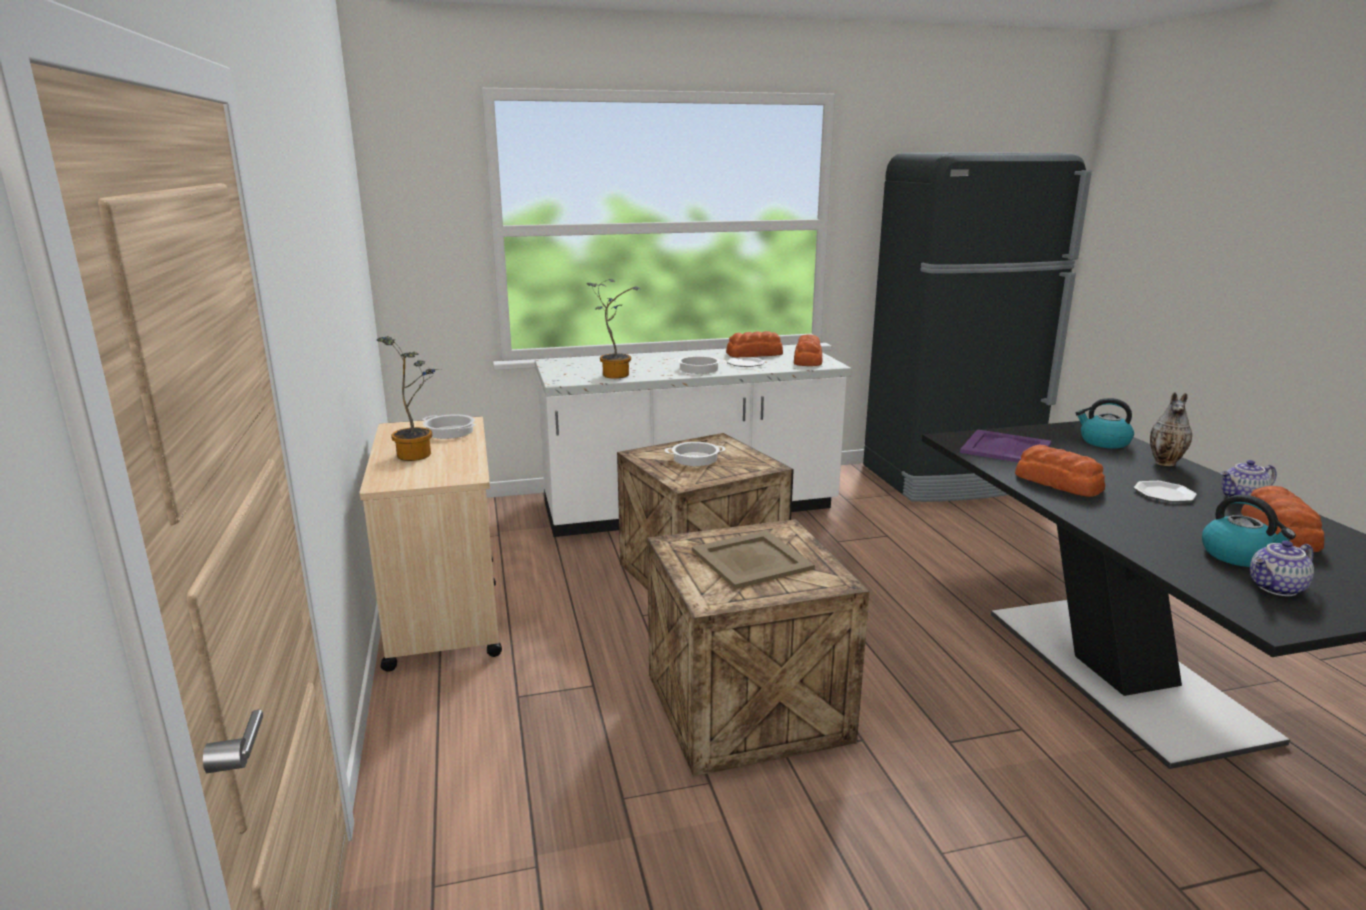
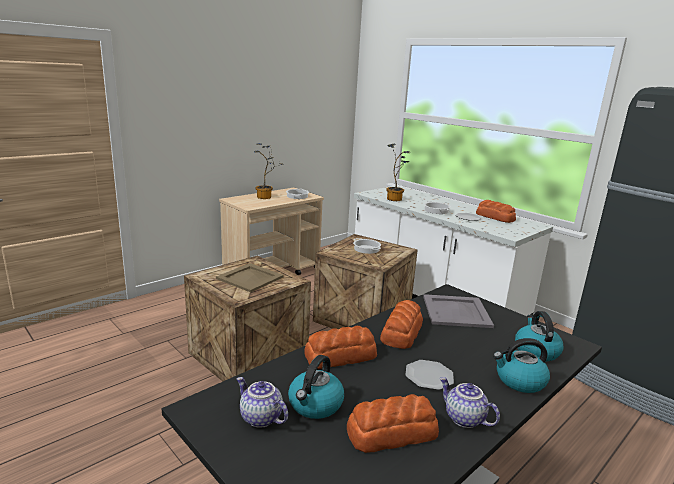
camera: 60 degrees right, 0 degrees up
(808, 360) = (510, 229): bread -> bread (341, 356)
(1006, 448) = (457, 311): purple tray -> grey tray
(1166, 463) = (519, 381): vase -> kettle

